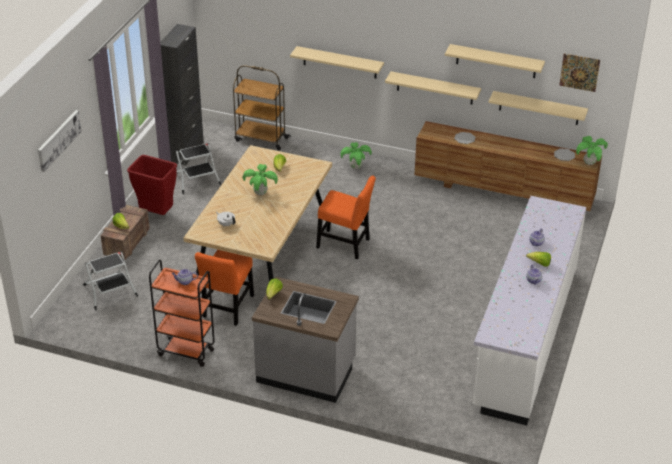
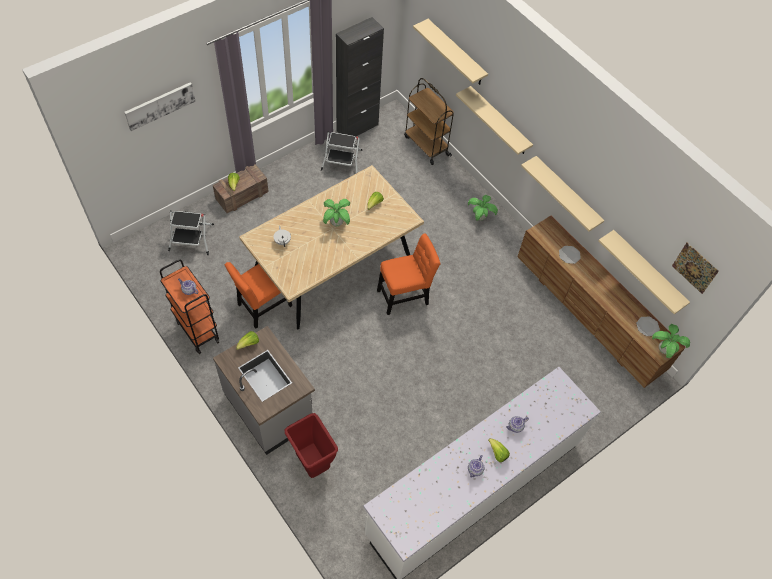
camera: 30 degrees right, 20 degrees up
(156, 214) = (284, 180): red trash can -> red trash can (312, 463)
(345, 244) = (405, 296): orange chair -> orange chair turned 75 degrees counterclockwise
(496, 61) = (624, 207): beige shelf -> beige shelf (456, 53)

